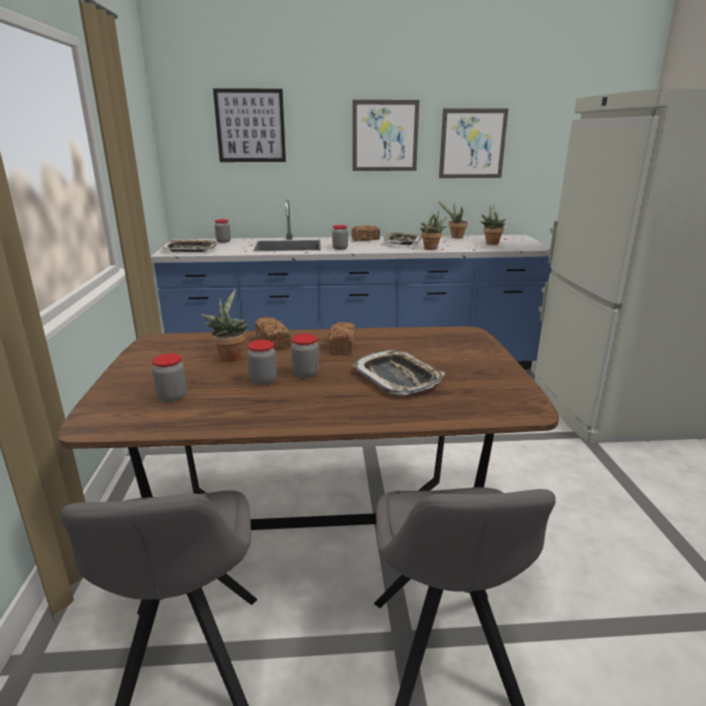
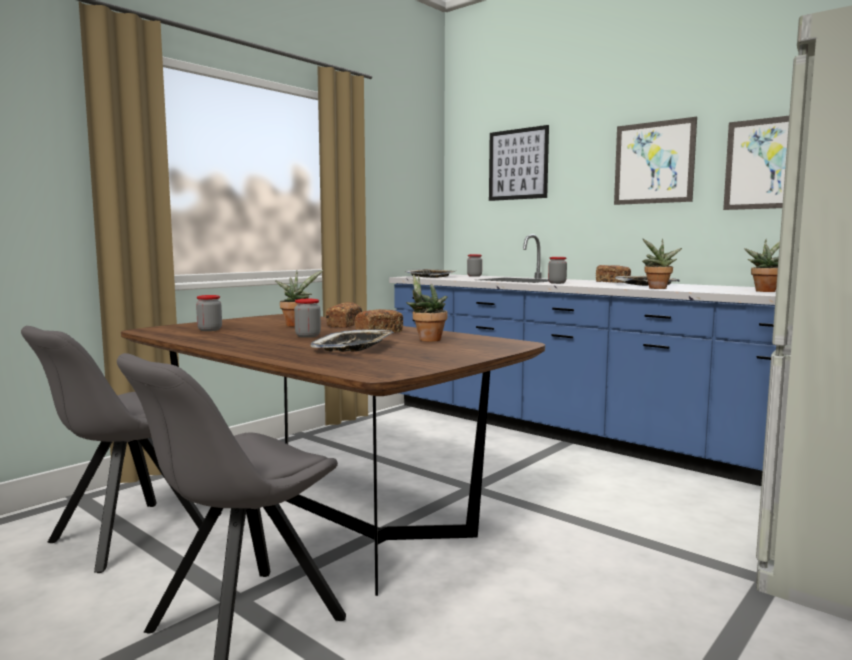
camera: 45 degrees right, 15 degrees down
(263, 380) = (274, 334): jar -> none
(455, 237) = (735, 286): potted plant -> potted plant (427, 339)

